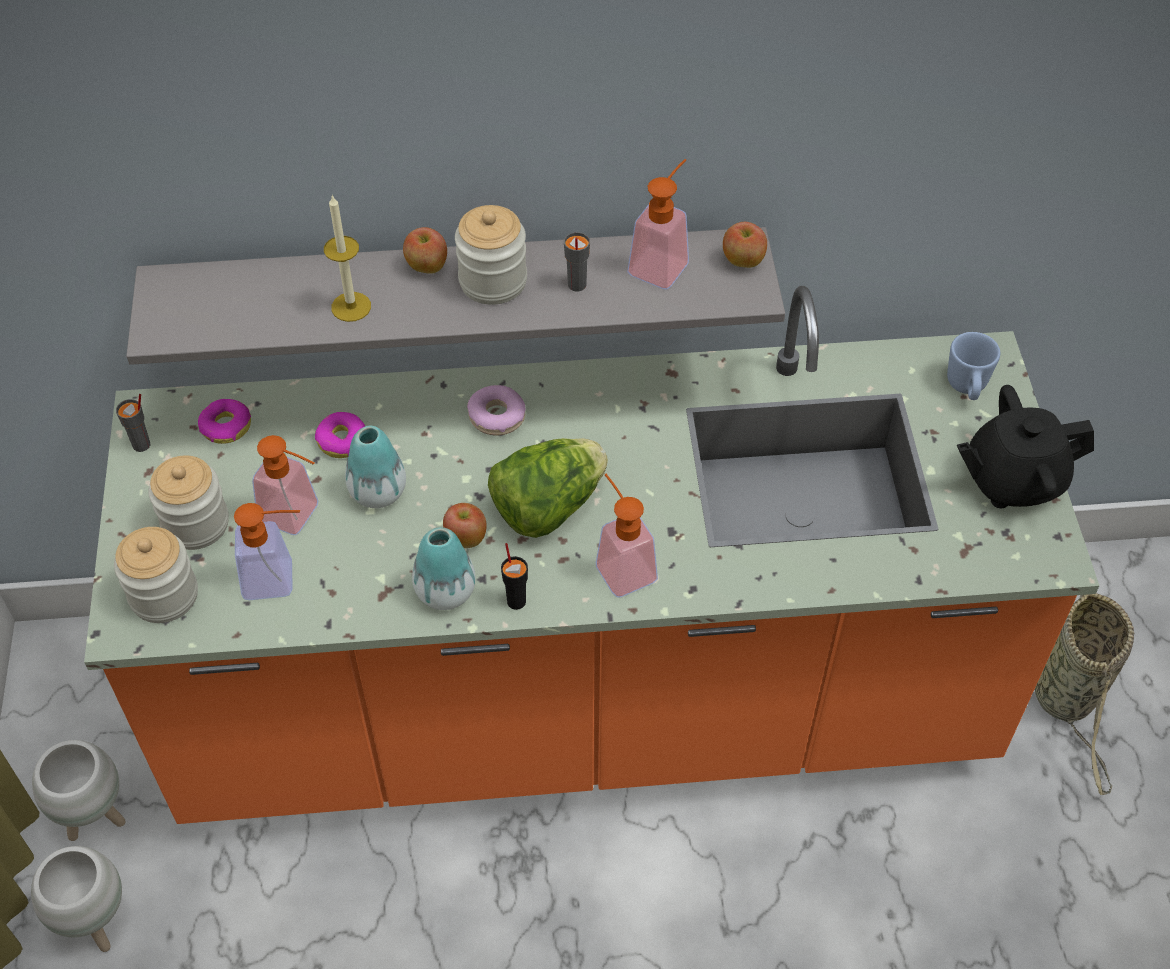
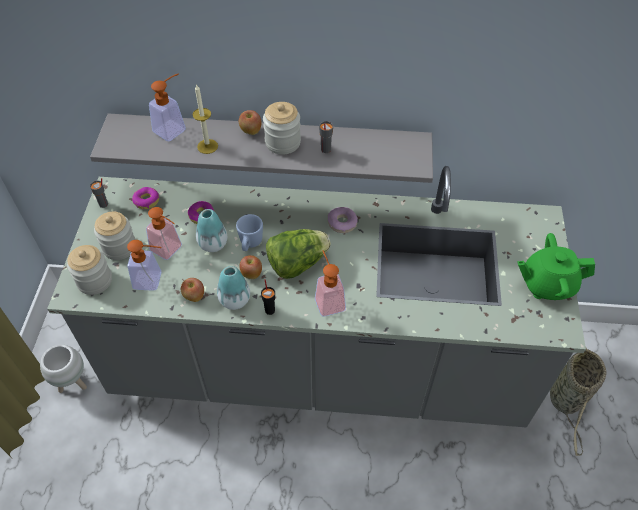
camera: 10 degrees right, 0 degrees up
(97, 922) = (62, 435): white planter -> none
(497, 416) = (281, 214): donut -> donut (342, 223)
(585, 704) = (319, 365): orange counter -> grey counter
(663, 262) = (373, 144): soap dispenser -> soap dispenser (173, 128)
(743, 261) = (415, 148): apple -> apple (194, 296)
(967, 388) = (531, 232): blue mug -> blue mug (250, 244)
(1012, 480) = (547, 284): black teapot -> green teapot

